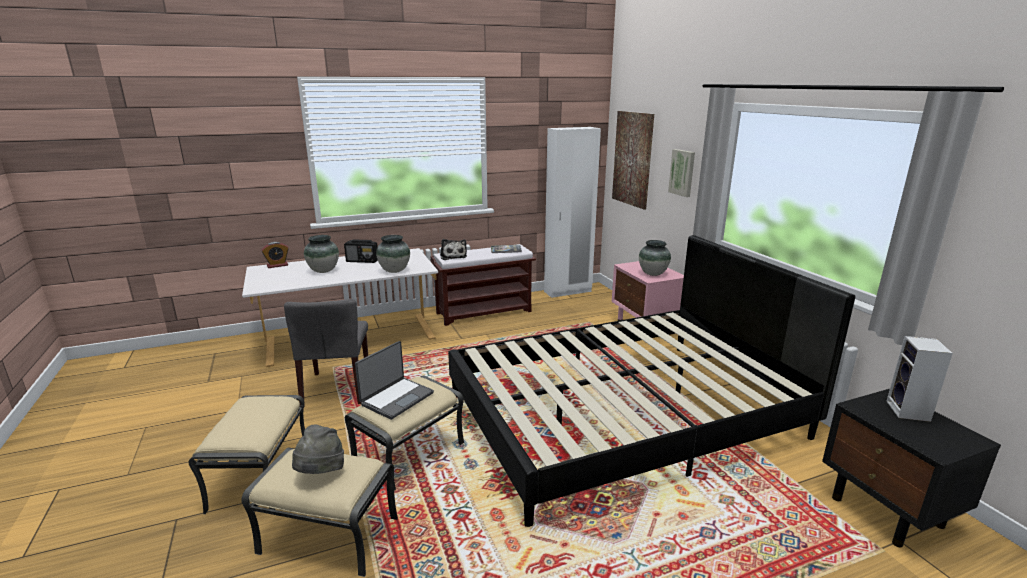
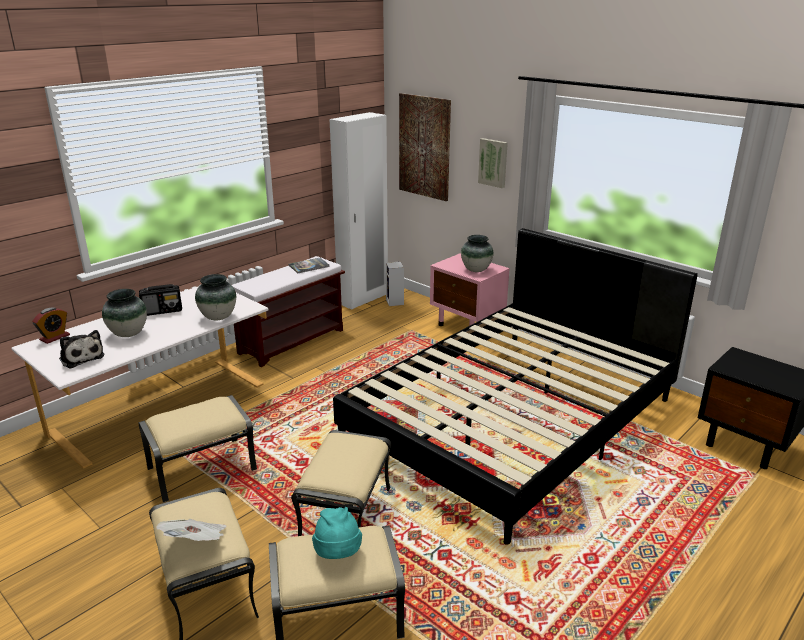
camera: 25 degrees left, 5 degrees up
(236, 429) = (196, 542): none -> newspaper
(320, 473) = (338, 555): grey hat -> turquoise hat
(337, 388) = (201, 470): grey chair -> beige ottoman
(396, 398) = (336, 461): laptop -> none
(453, 256) = (257, 285): plush toy -> plush toy (81, 357)
(909, 412) = (756, 363): speaker -> speaker (395, 302)

